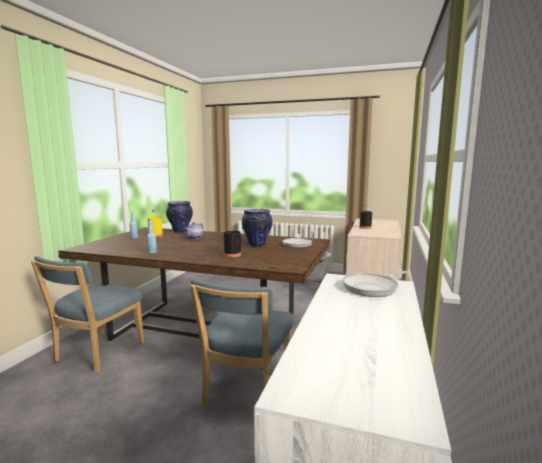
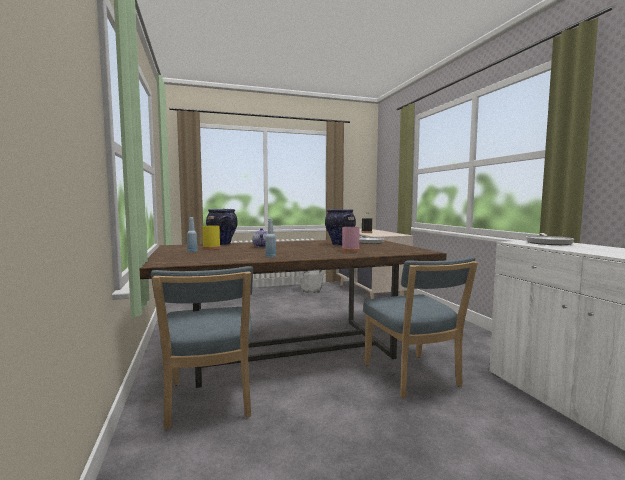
camera: 35 degrees left, 5 degrees down
(232, 255) = (350, 251): black bottle -> pink bottle

